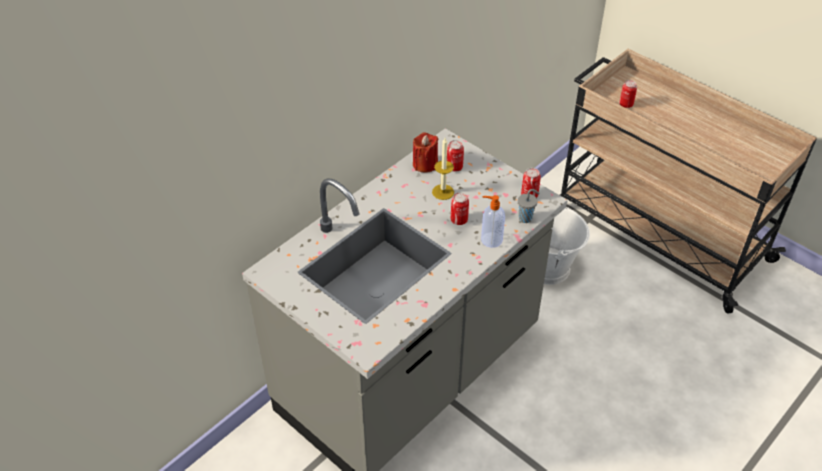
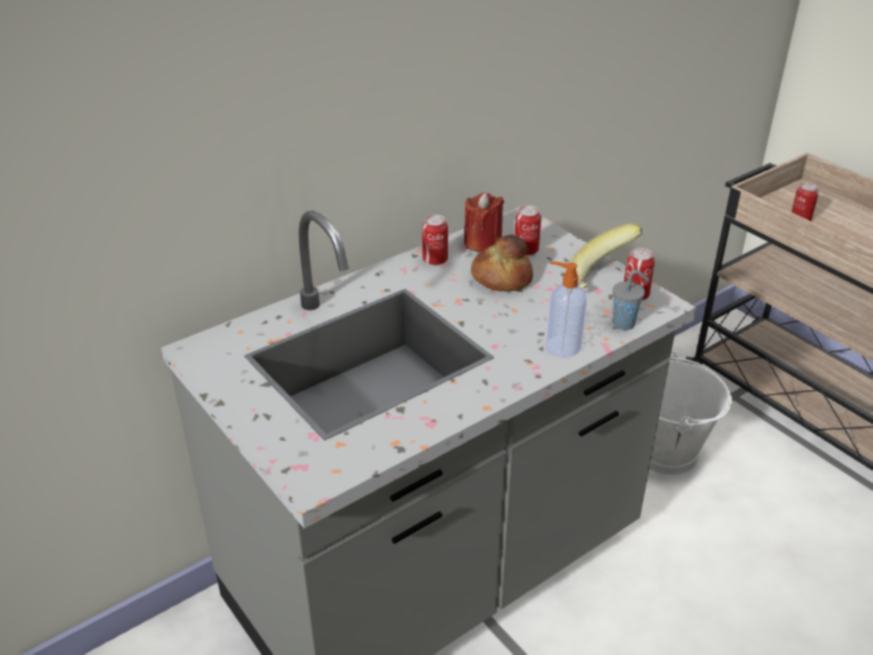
camera: 10 degrees right, 10 degrees down
(443, 192) = (501, 278): candle -> bread
(459, 220) = (517, 315): can -> can (435, 260)
(506, 184) = (601, 278): none -> banana

